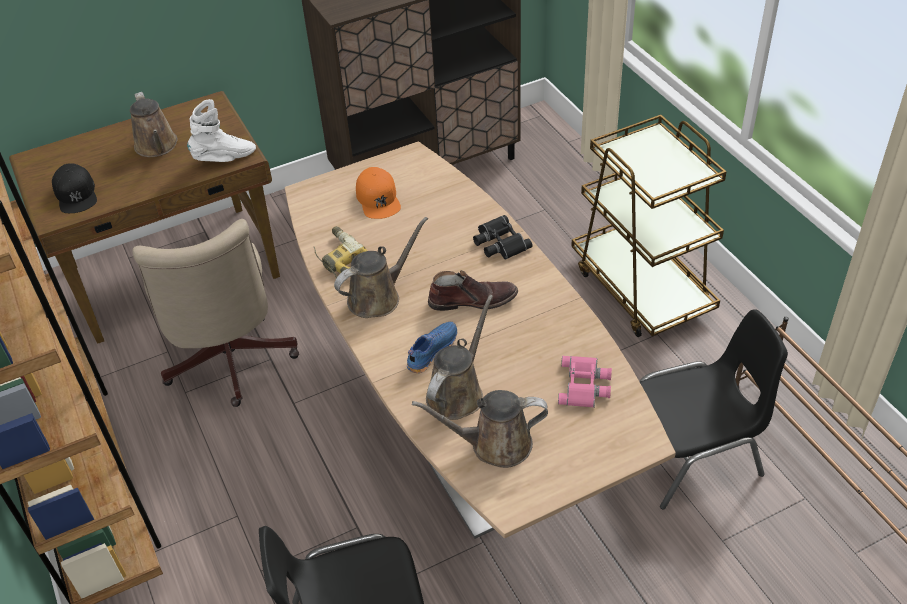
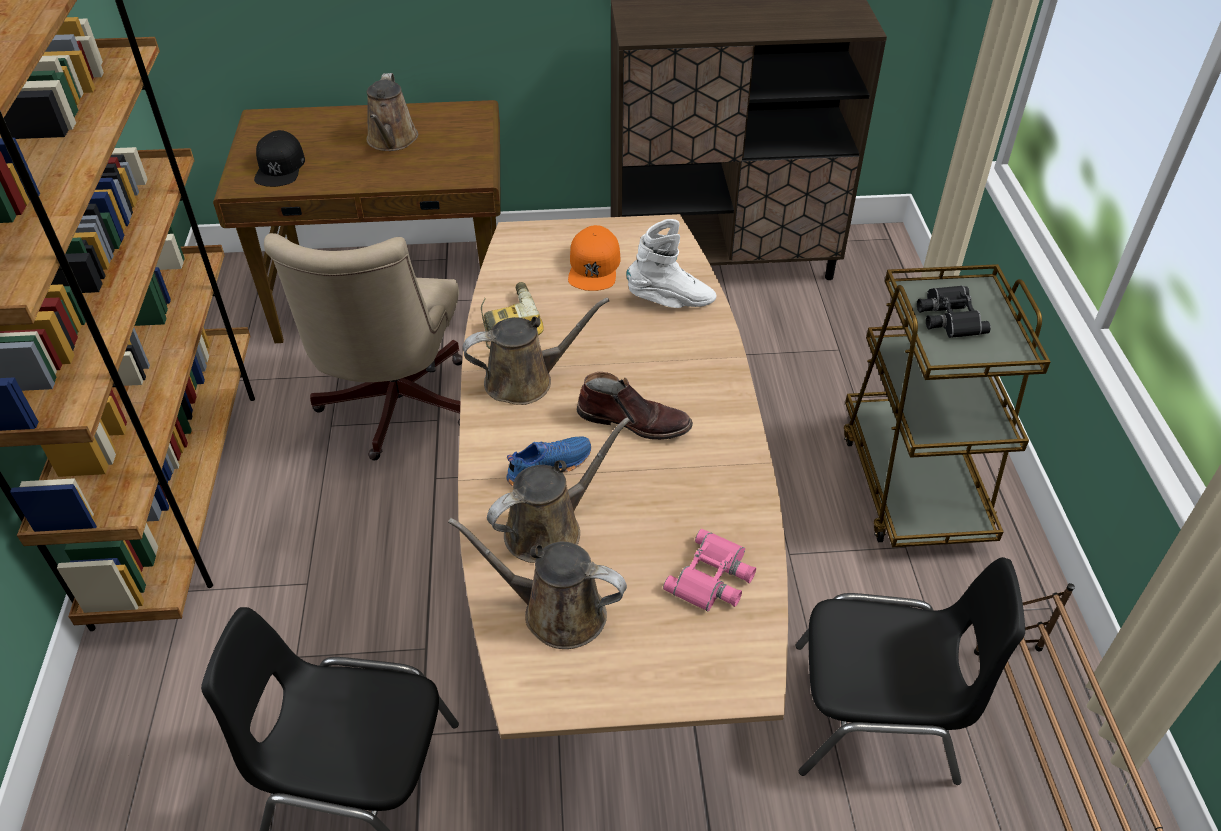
camera: 20 degrees right, 0 degrees up
(225, 158) = (453, 173): white boot -> white boot (671, 301)
(499, 242) = (707, 361): black binoculars -> black binoculars (948, 317)

